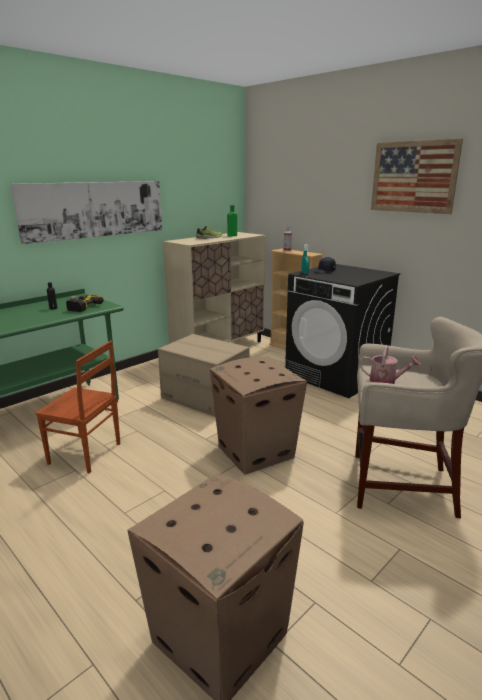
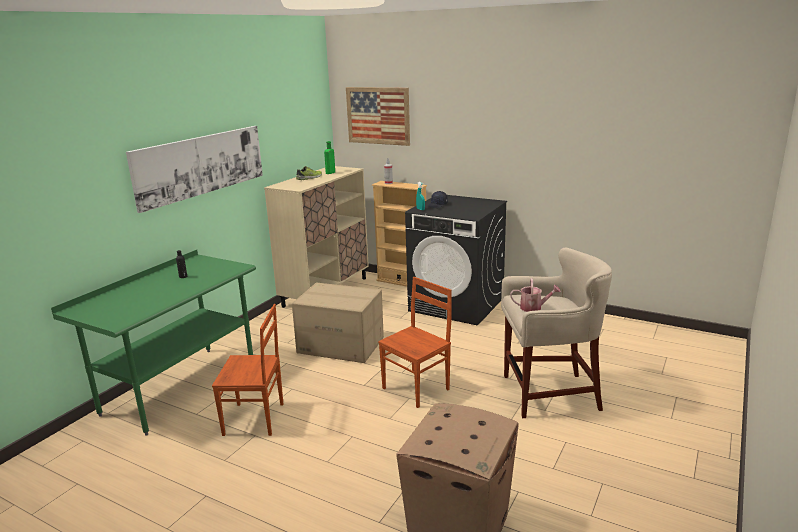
camera: 15 degrees left, 0 degrees up
(79, 307) = (210, 271): power drill -> none
(256, 452) = (417, 388): cardboard box -> brown chair
(413, 177) = (511, 112): picture -> picture (378, 115)

